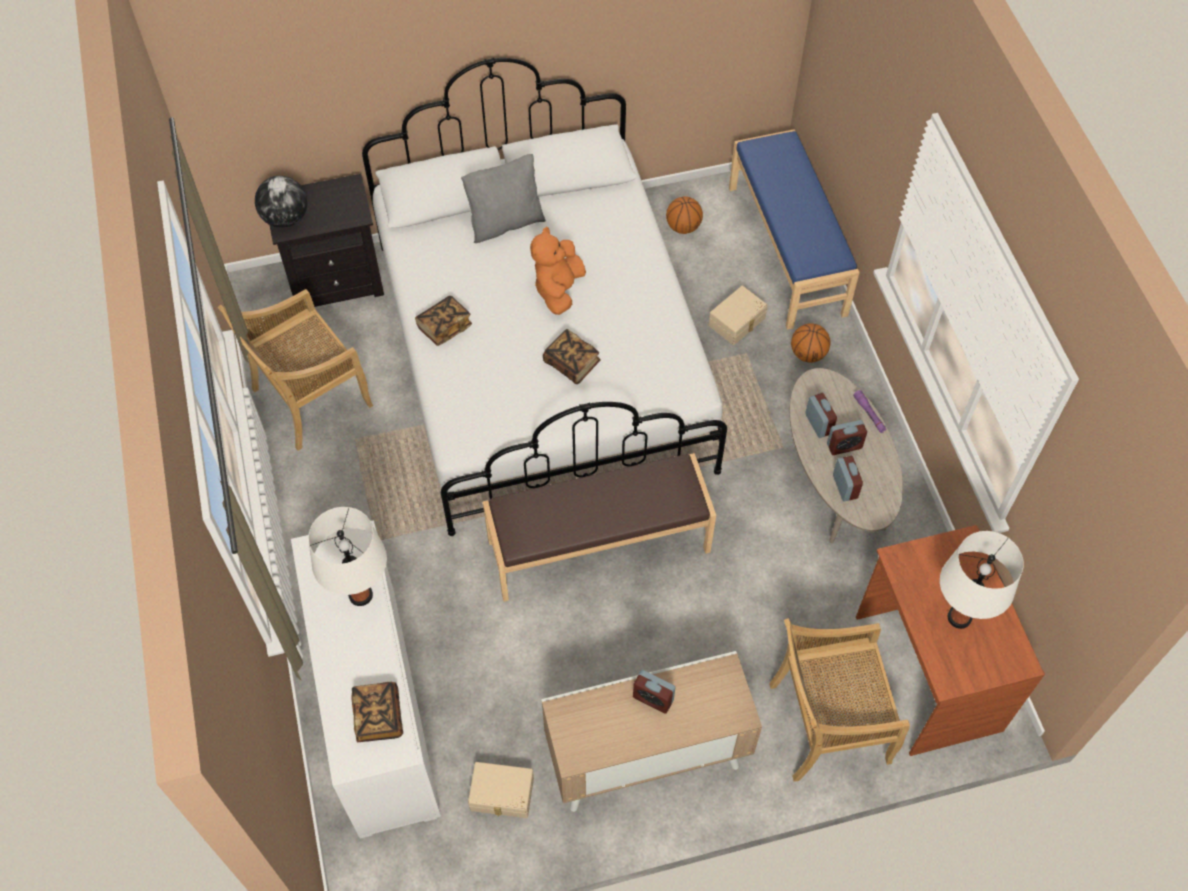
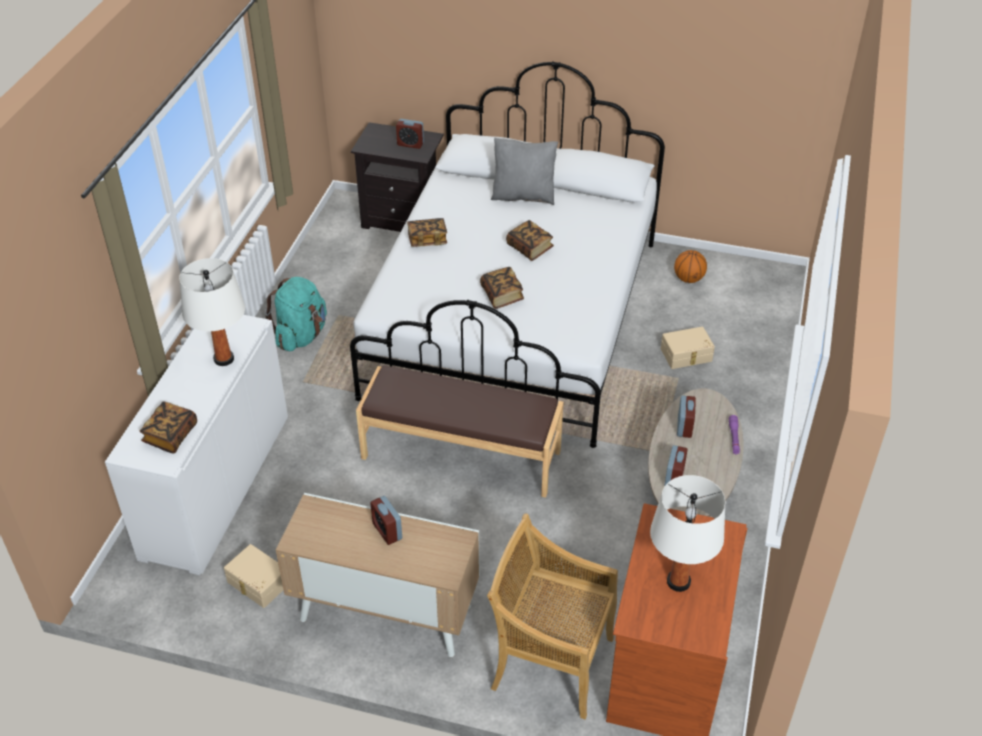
camera: 30 degrees right, 15 degrees down
(285, 218) = (371, 140): globe -> none
(310, 399) = (328, 280): beige chair -> none
(332, 484) = (301, 335): none -> turquoise backpack
(558, 289) = (529, 248): orange plush toy -> book
(787, 250) = (765, 324): blue bench -> none
(808, 354) = (730, 399): basketball -> none
(844, 446) = (695, 450): alarm clock -> alarm clock (410, 144)

